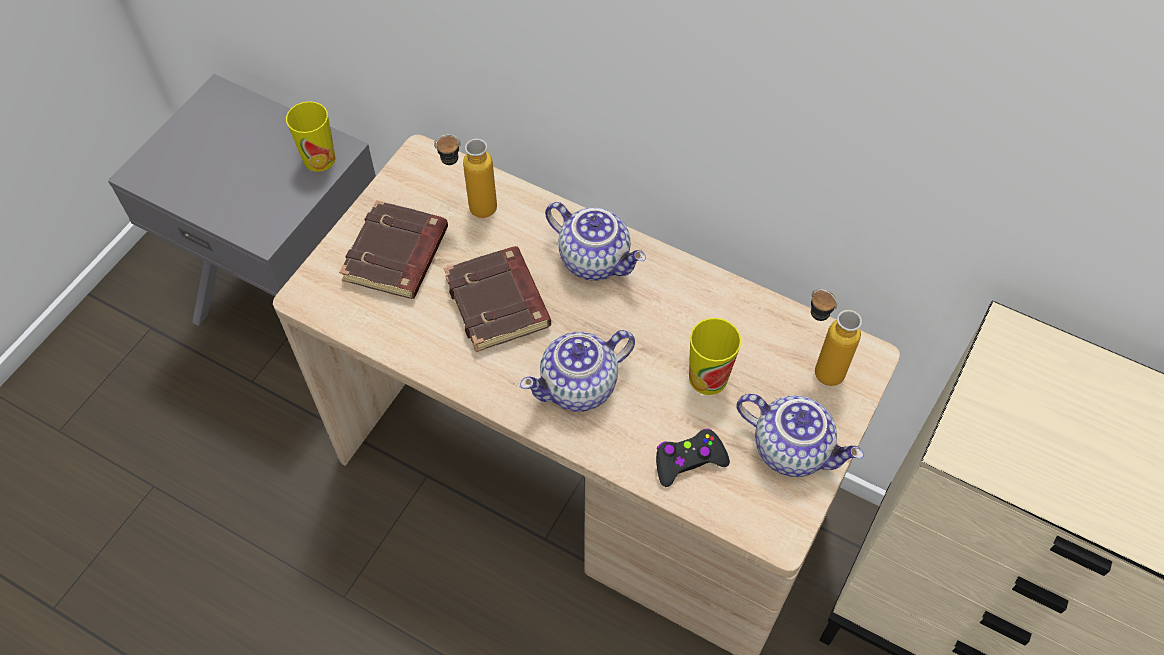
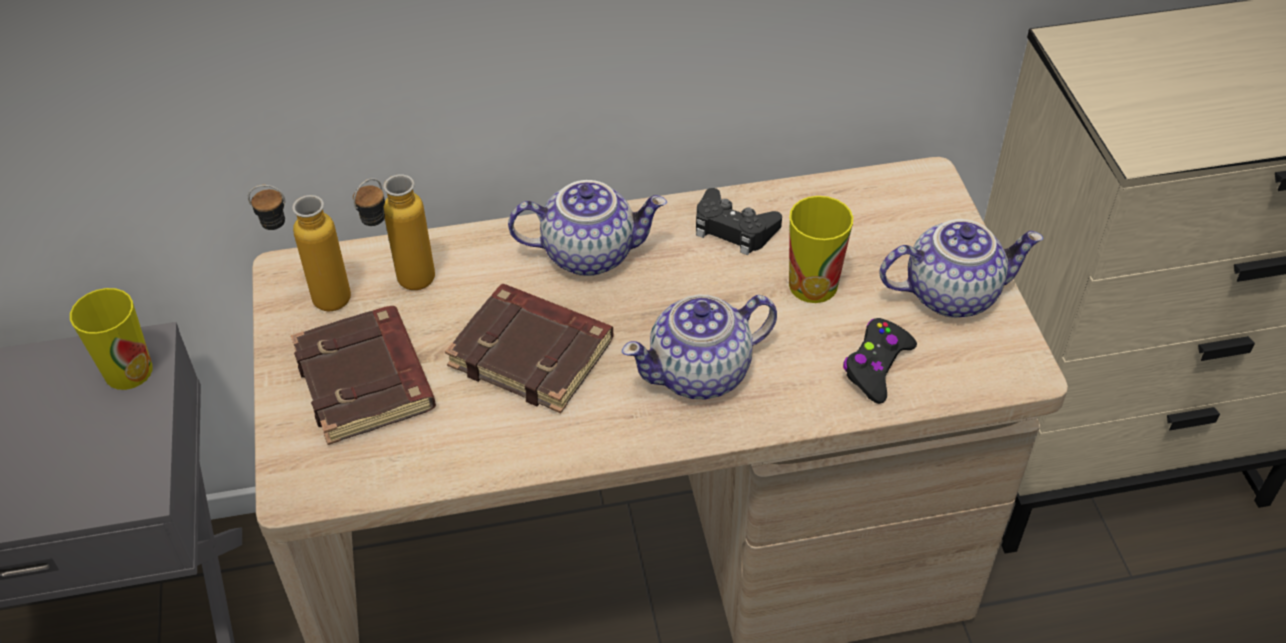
camera: 40 degrees left, 10 degrees down
(580, 386) = (701, 373): teapot -> teapot turned 45 degrees clockwise
(699, 304) = (733, 229): none -> black game controller
(817, 367) = (896, 213): bottle -> bottle (315, 300)

